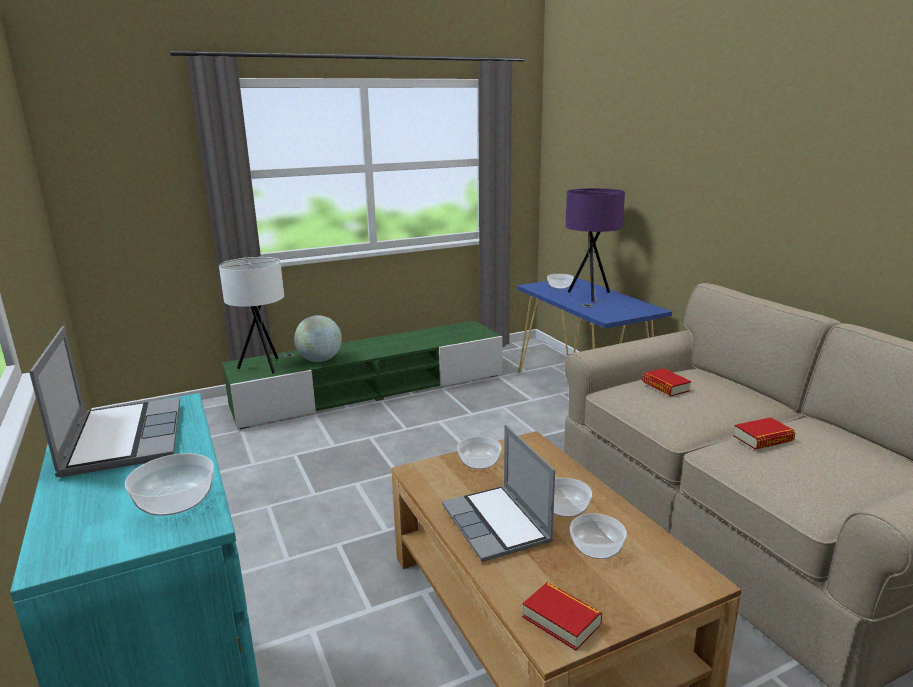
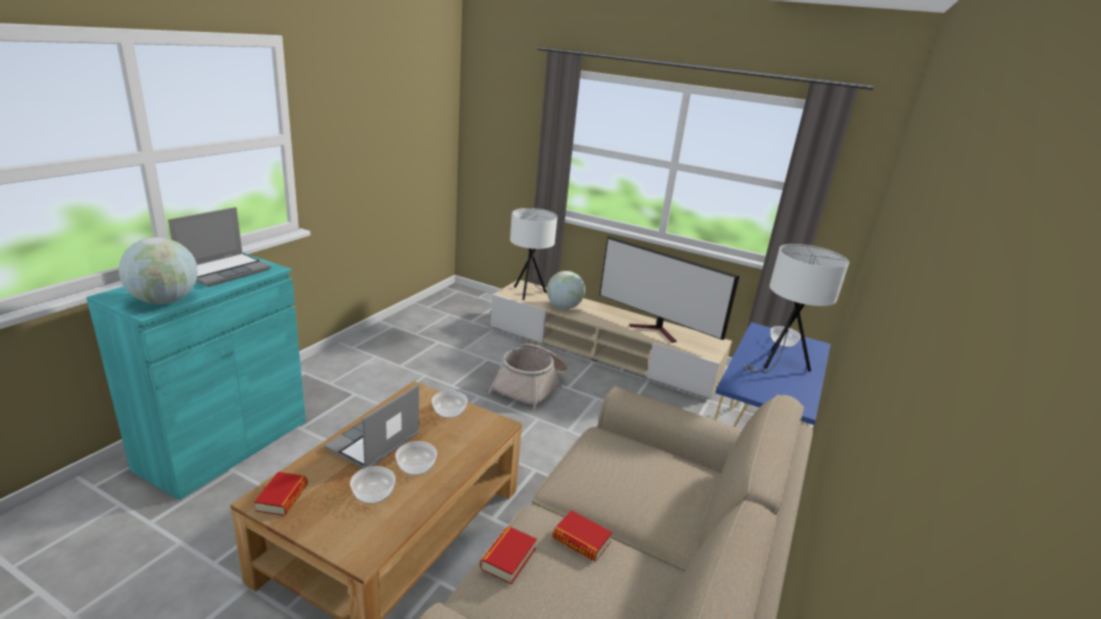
camera: 50 degrees right, 5 degrees up
(177, 501) = (165, 301): bowl -> globe
(371, 390) = (603, 351): green tv stand -> beige tv stand
(378, 447) = (531, 386): none -> basket
(423, 339) = (657, 331): none -> television
(589, 297) = (779, 364): purple table lamp -> white table lamp
(665, 386) = (635, 460): book -> book (508, 558)

